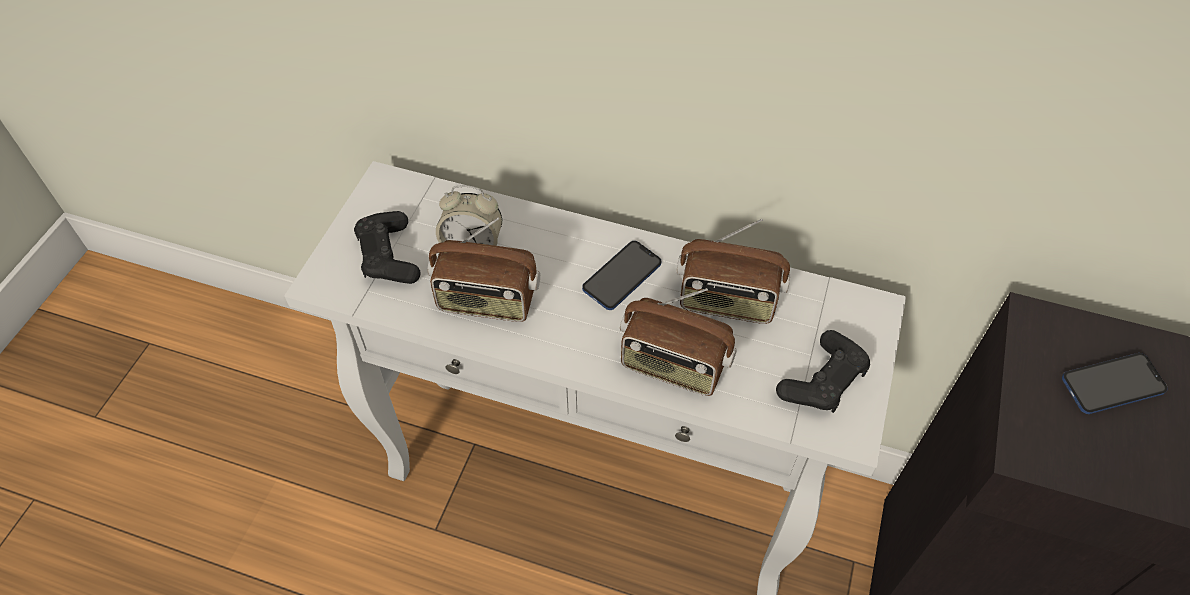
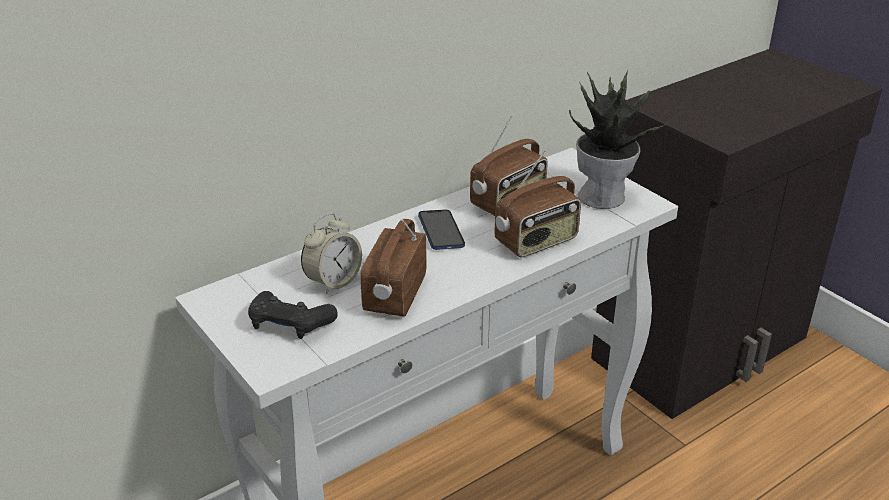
camera: 55 degrees left, 20 degrees down
(487, 302) = (394, 294): radio -> radio turned 150 degrees clockwise
(823, 381) = (603, 196): black game controller -> potted plant
(1112, 385) = (705, 104): phone -> none

